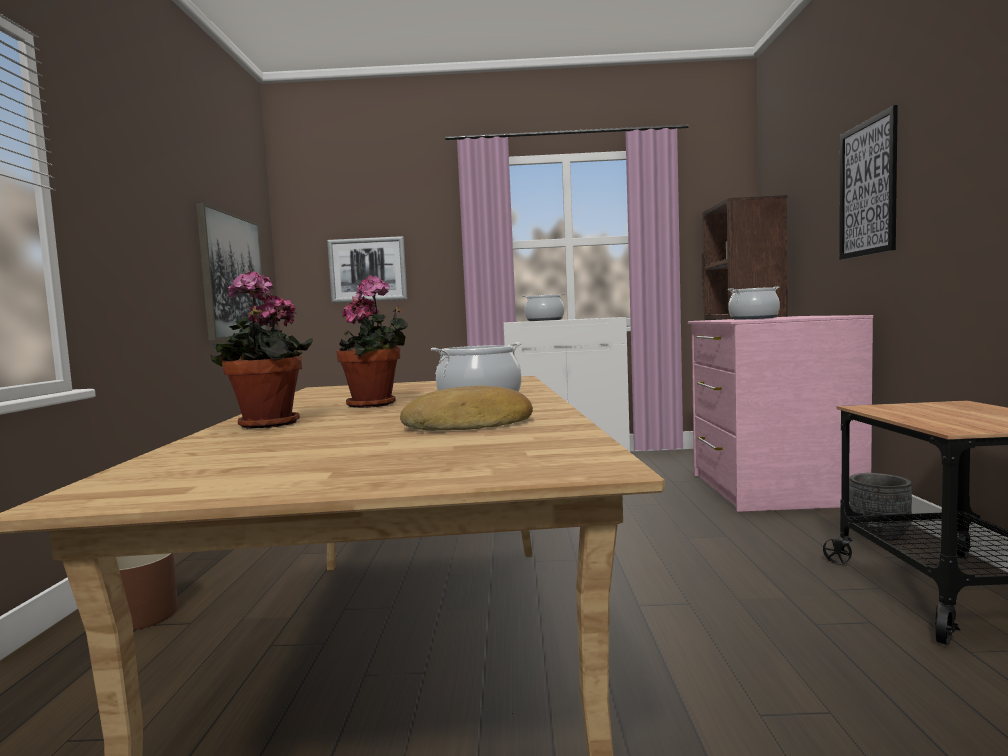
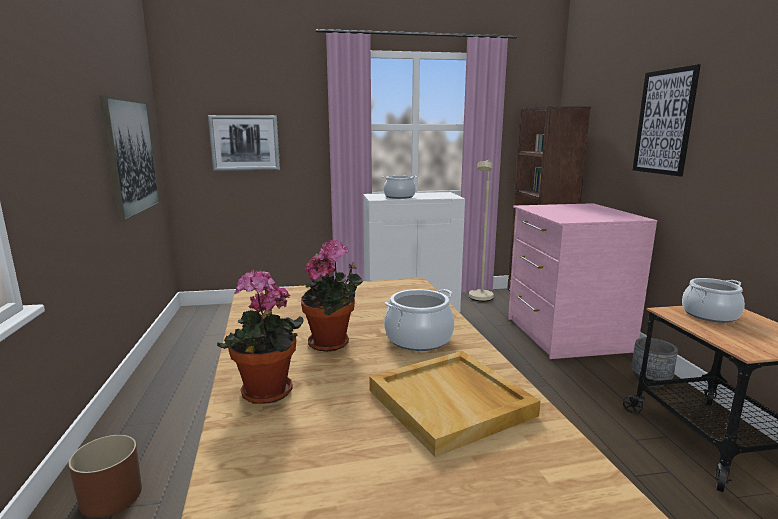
camera: 10 degrees left, 10 degrees up
(470, 425) = (452, 403): bread -> beige tray
(663, 458) = (480, 299): none -> beige floor lamp
(754, 318) = (567, 212): cooking pot -> cooking pot (710, 315)

